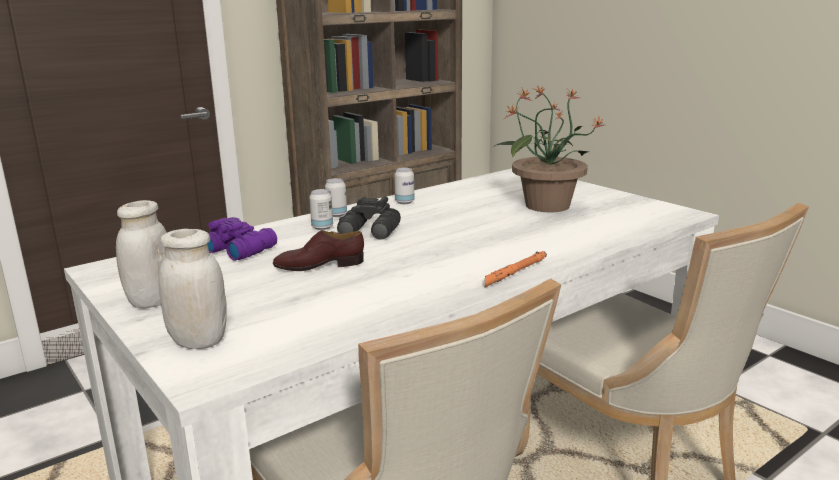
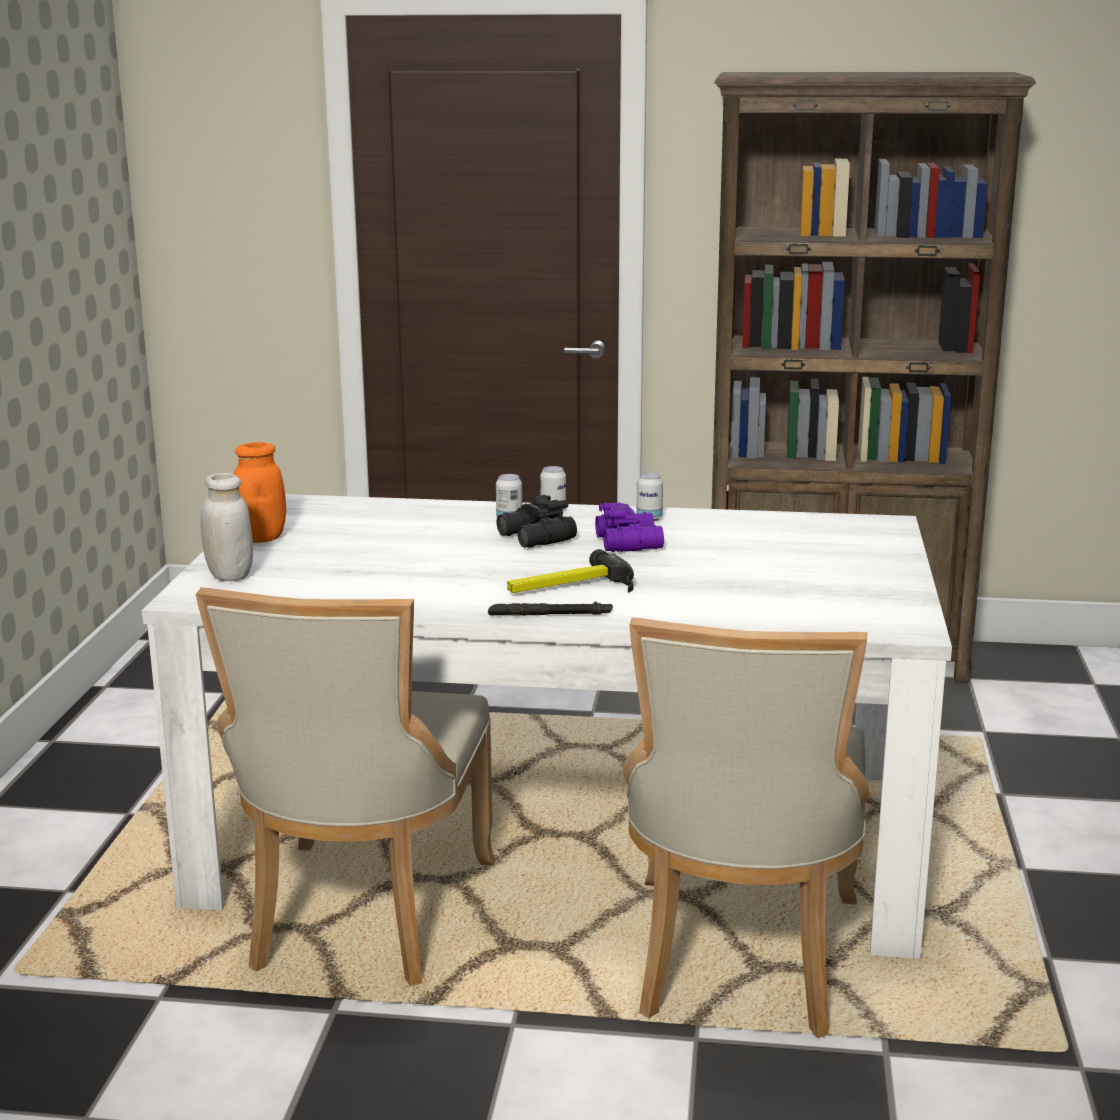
camera: 45 degrees right, 0 degrees up
(151, 301) = (261, 538): white jar -> orange jar
(241, 249) = (402, 518): purple binoculars -> purple binoculars (630, 542)
(319, 265) = (423, 552): brown shoe -> none
(476, 253) = (570, 588): none -> hammer
(515, 272) = (550, 615): orange flashlight -> black flashlight
(545, 205) = (781, 569): potted plant -> none

